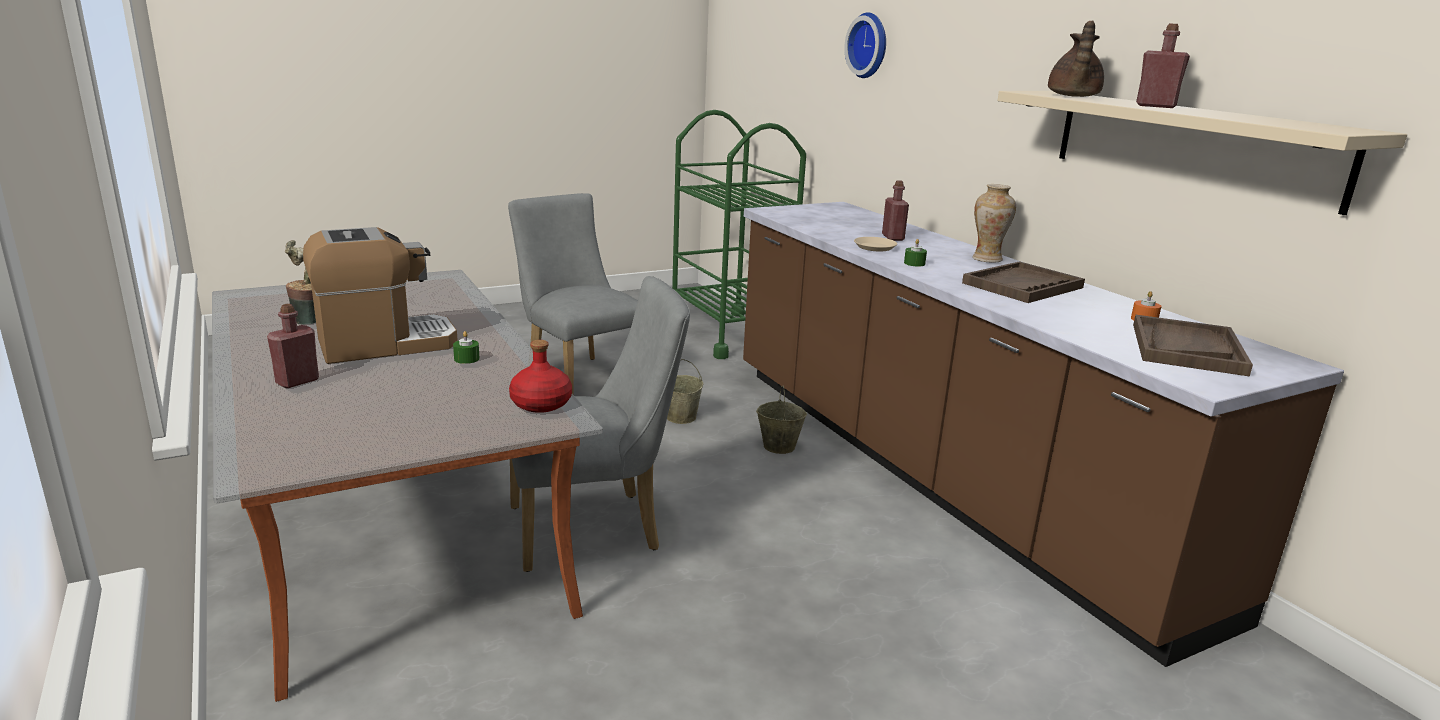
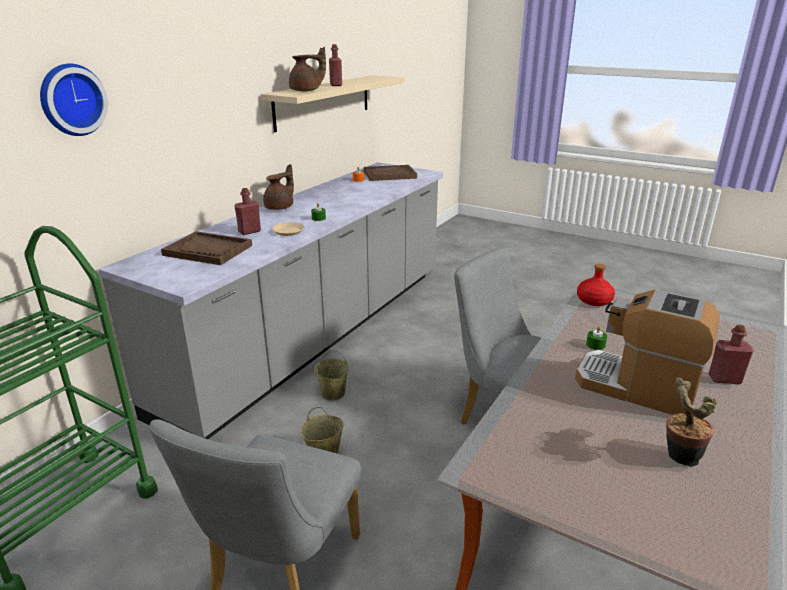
camera: 120 degrees left, 5 degrees up
(936, 474) = (318, 335): brown counter -> grey counter
(987, 259) = (280, 207): vase -> brown teapot
(1022, 285) = (332, 197): brown tray -> brown tray (208, 250)

